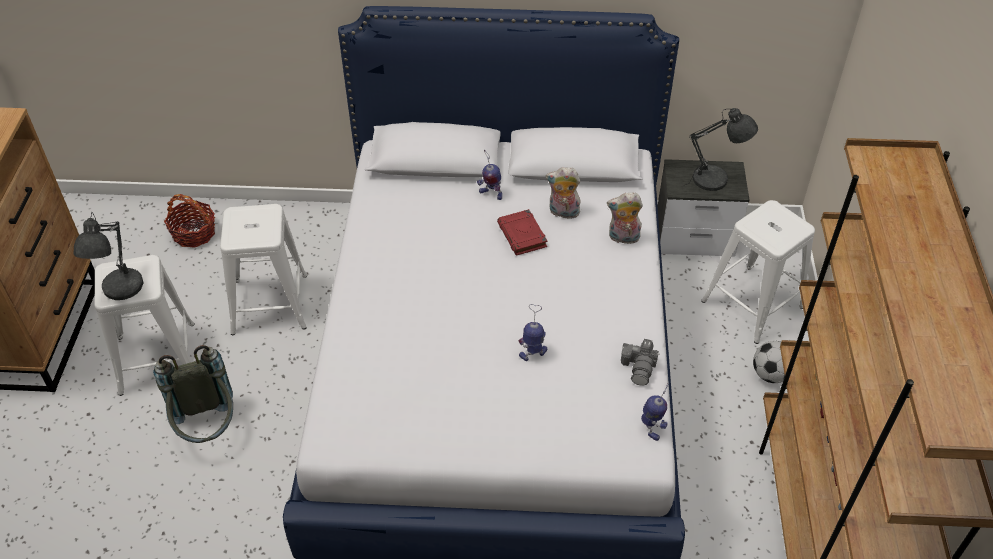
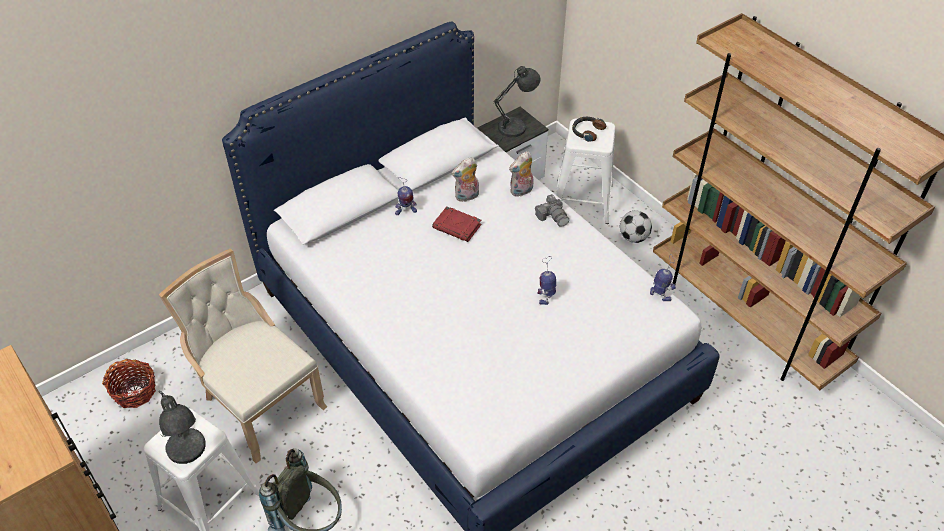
camera: 40 degrees left, 0 degrees up
(270, 304) = (259, 403): white stool -> beige chair
(639, 367) = (616, 264): camera -> camera (553, 216)
(774, 220) = (587, 131): none -> headphones

